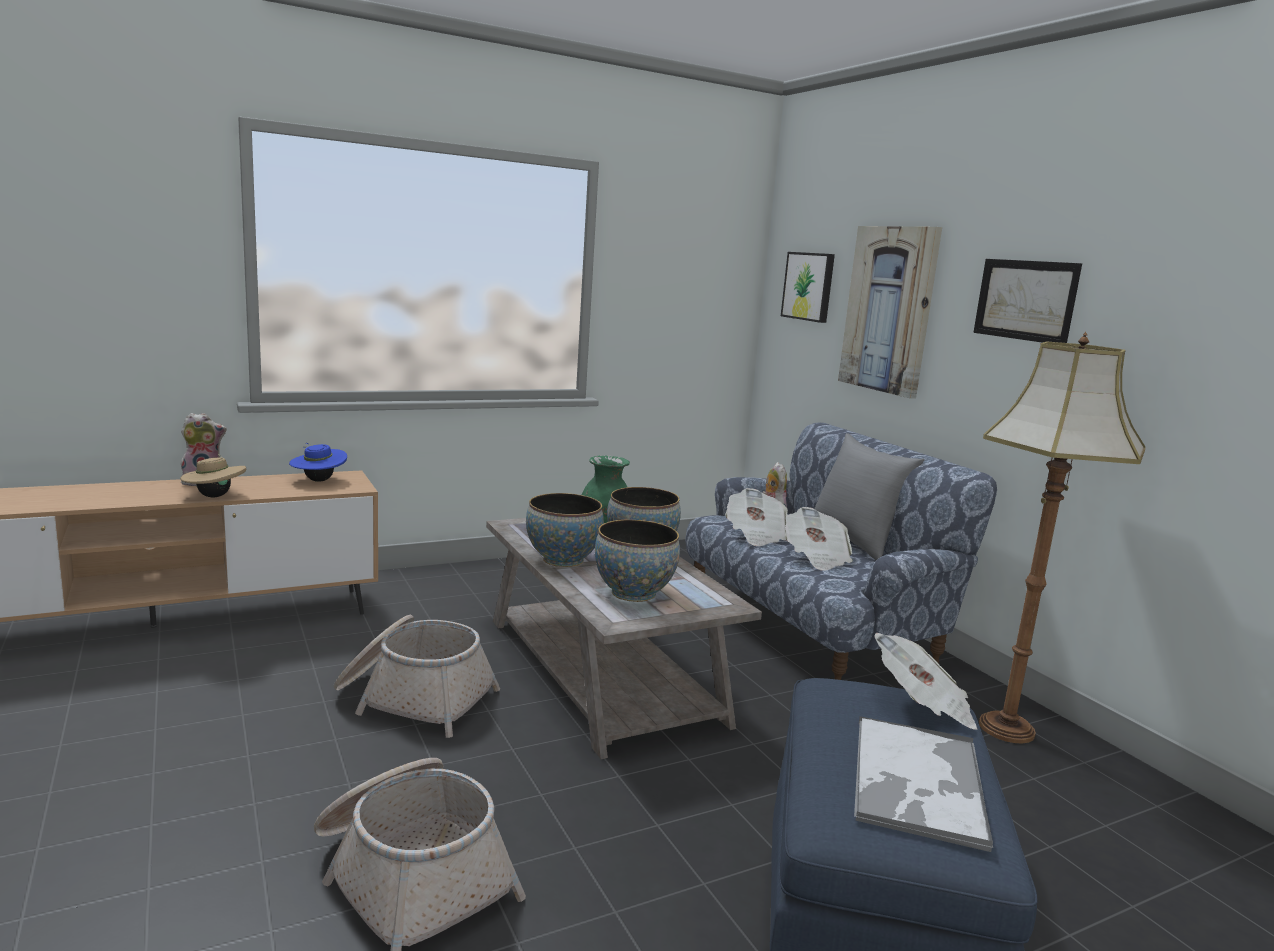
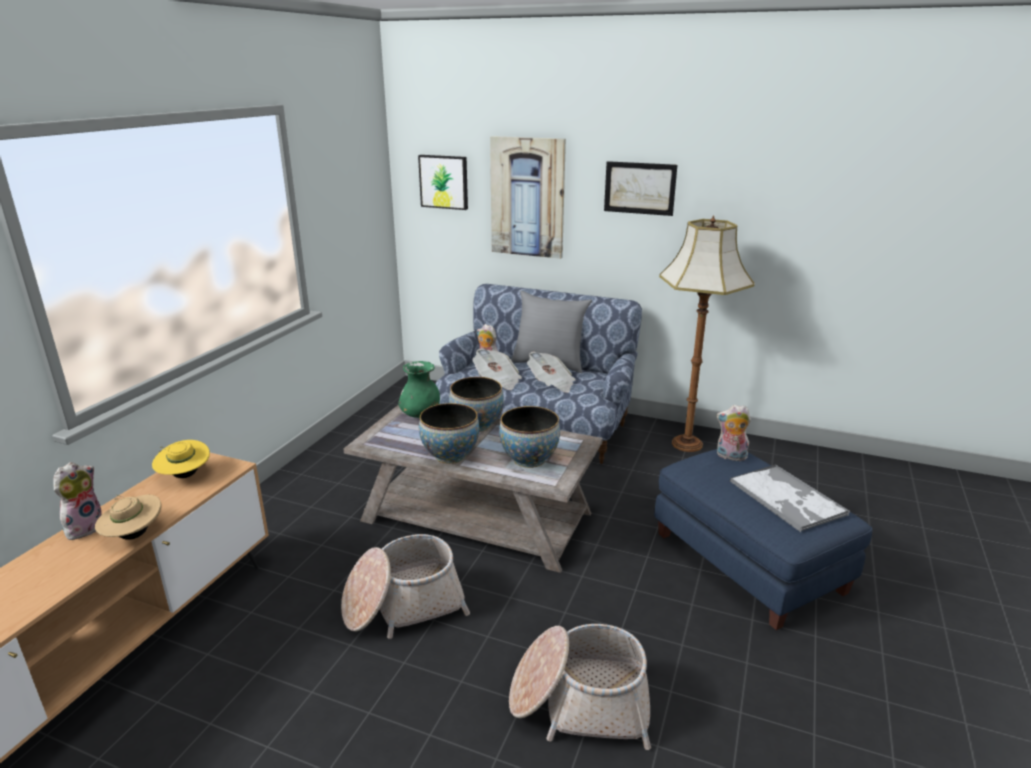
camera: 40 degrees left, 10 degrees up
(318, 480) = (185, 475): blue hat -> yellow hat
(922, 706) = (730, 457): newspaper -> plush toy

